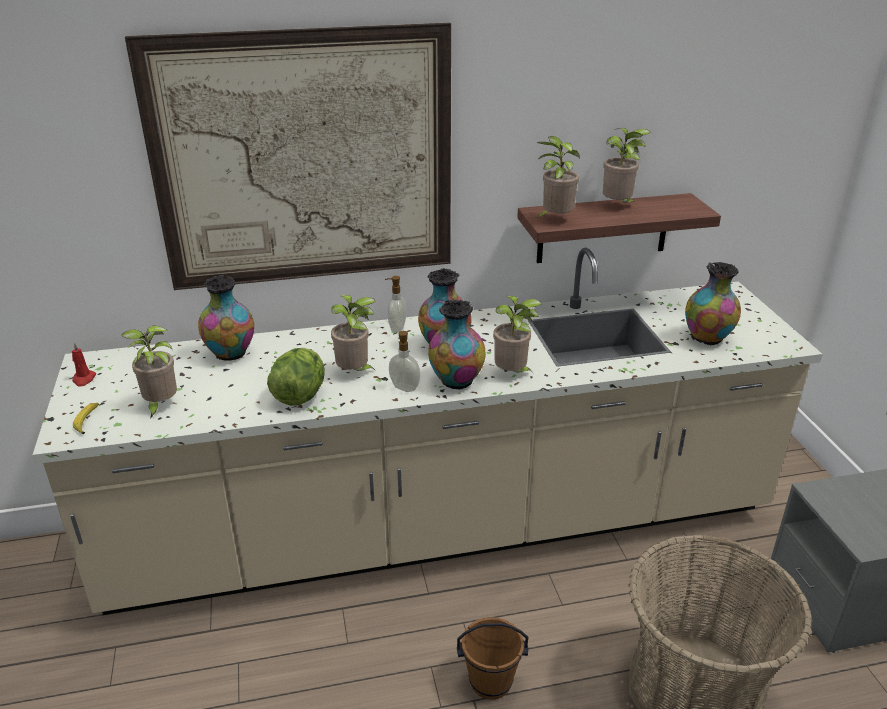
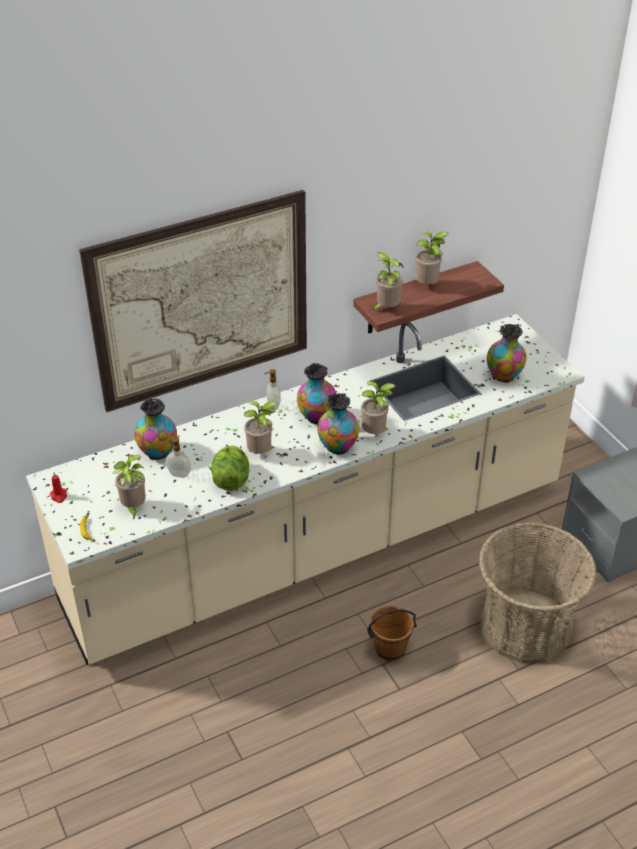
camera: 15 degrees left, 10 degrees up
(405, 387) = (303, 459): soap dispenser -> soap dispenser (179, 474)

